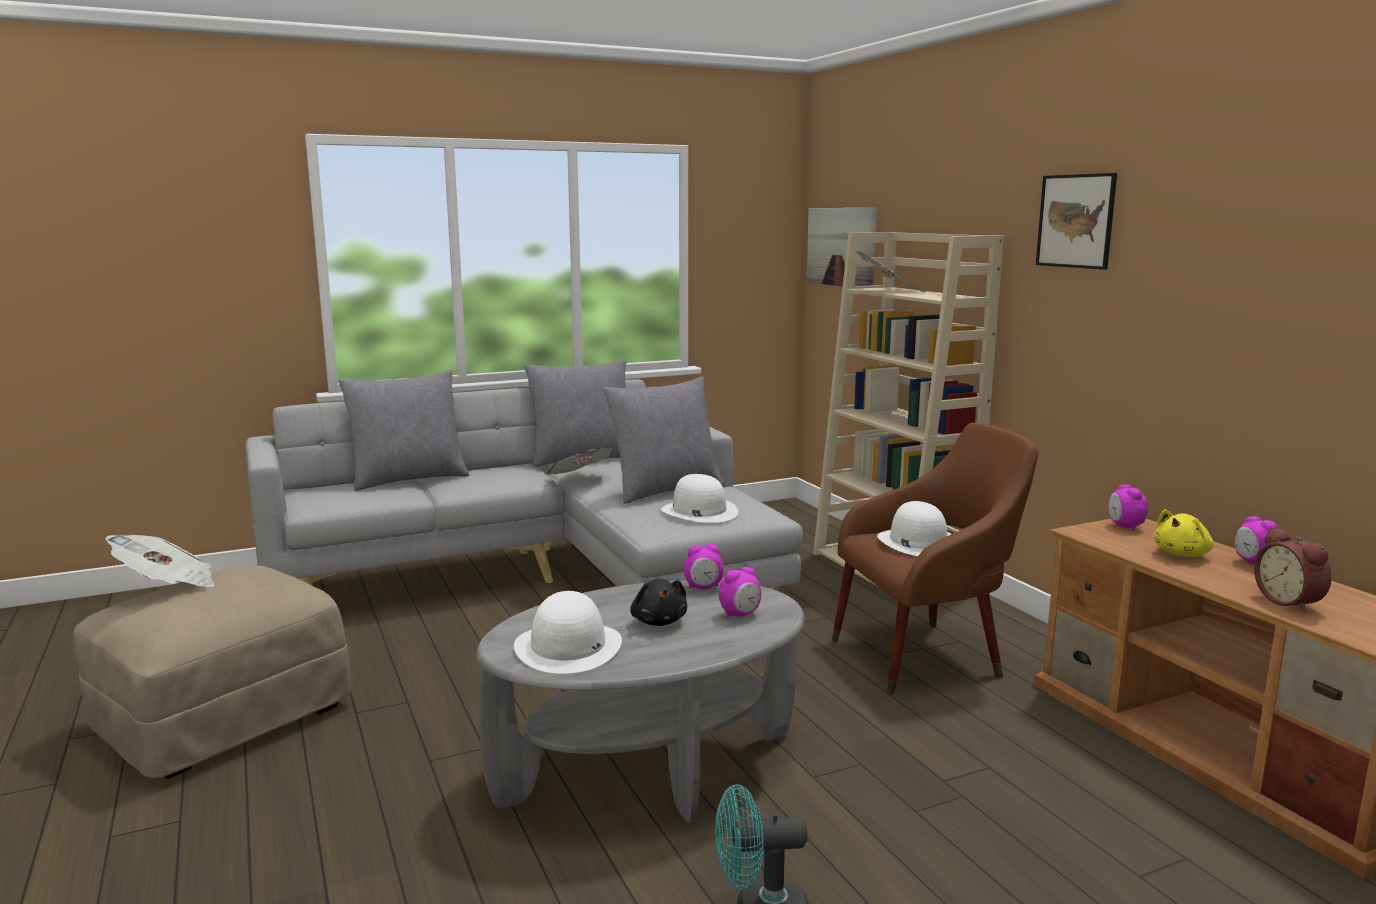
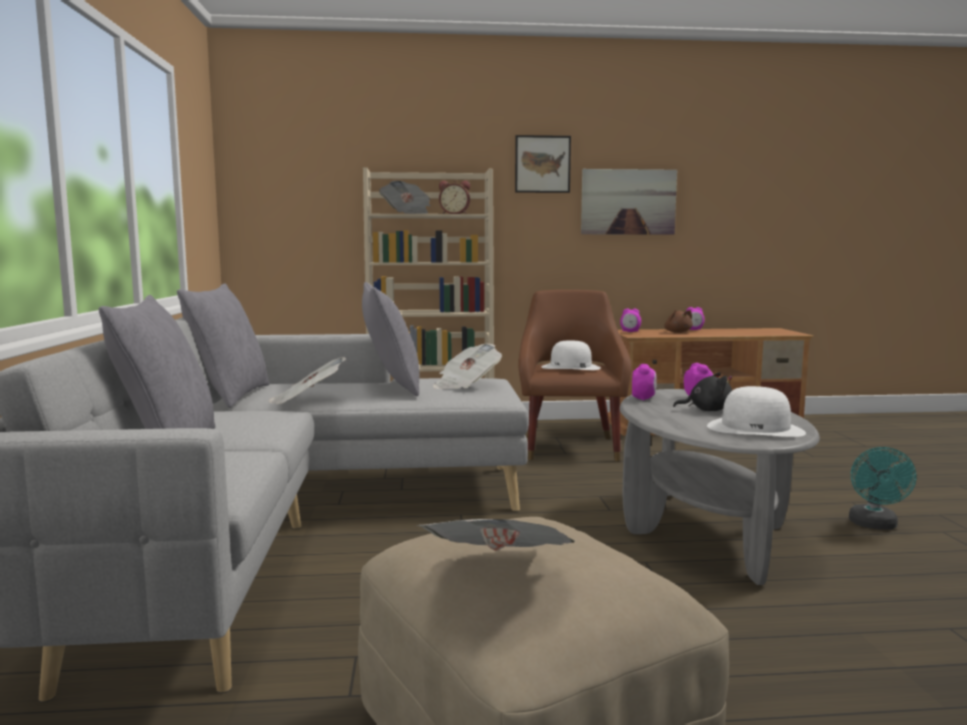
camera: 70 degrees left, 5 degrees down
(699, 511) = (466, 385): white hat -> newspaper
(841, 247) = (284, 186): picture -> picture (628, 202)
(1183, 554) = (677, 332): yellow plush toy -> brown plush toy
(1290, 602) = (744, 333): alarm clock -> alarm clock (455, 214)

